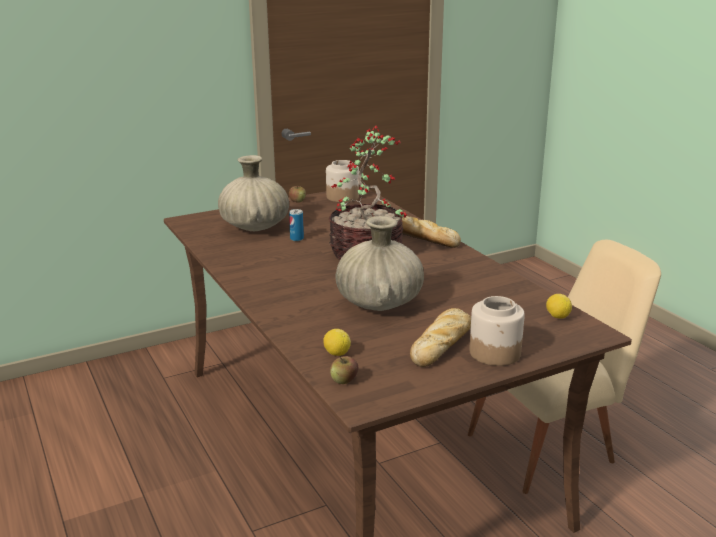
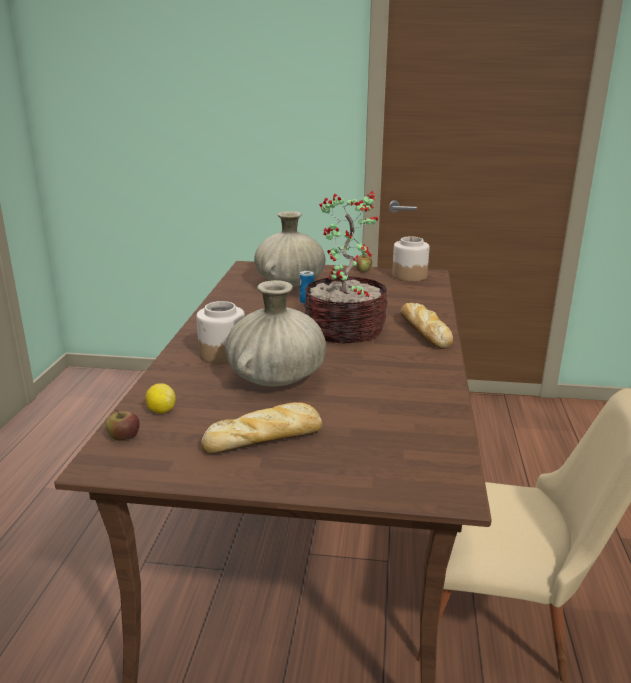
camera: 35 degrees right, 0 degrees up
(495, 353) = (300, 469): jar -> jar (223, 354)
(557, 317) = (435, 457): lemon -> none

